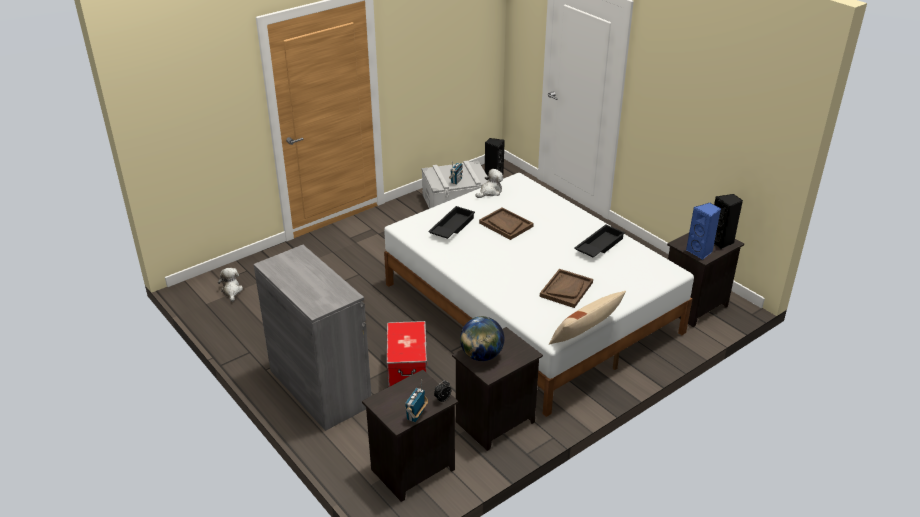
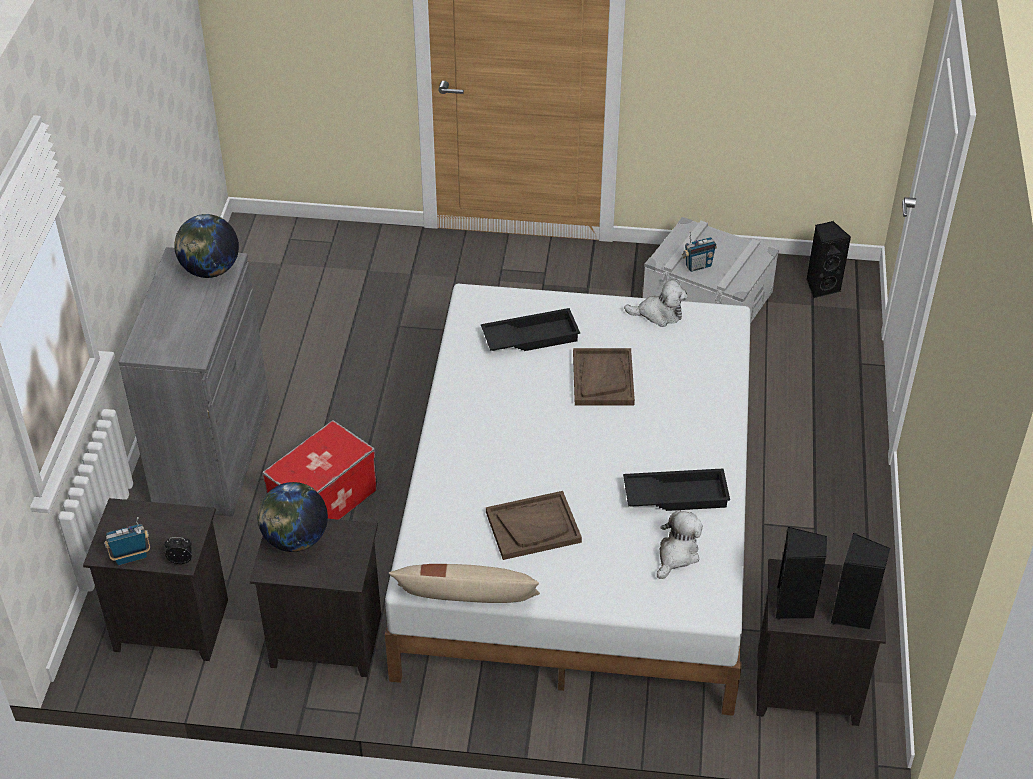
camera: 45 degrees right, 10 degrees up
(231, 291) = (283, 261): plush toy -> plush toy (677, 554)
(296, 260) = (210, 270): none -> globe
(700, 252) = (794, 606): blue speaker -> black speaker

